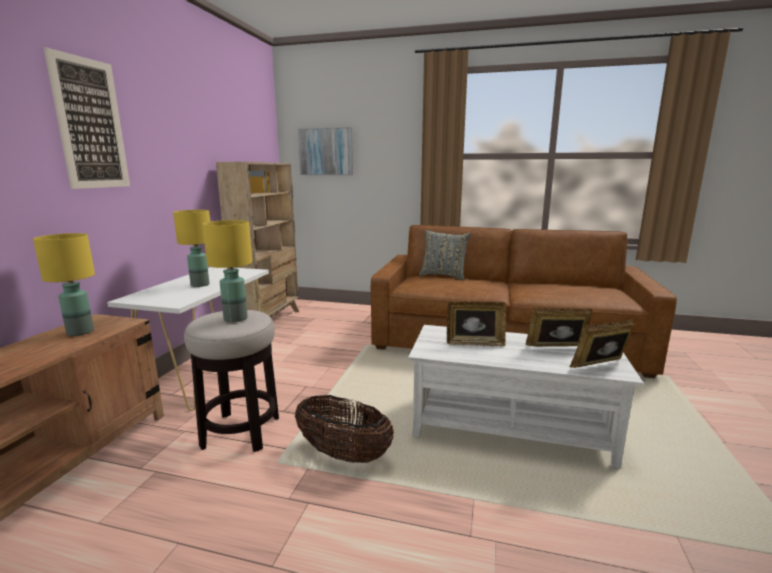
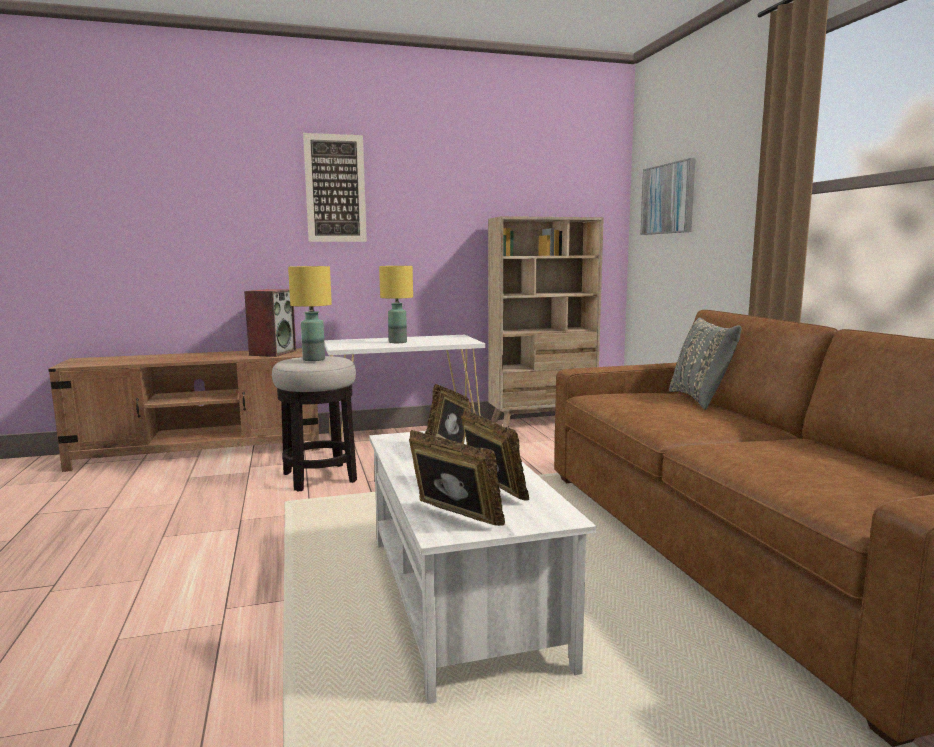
camera: 60 degrees right, 5 degrees down
(79, 332) = (272, 353): yellow table lamp -> speaker
(343, 454) = (317, 522): basket -> none

